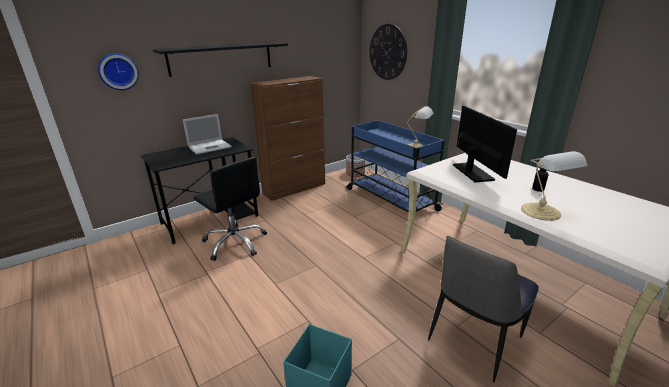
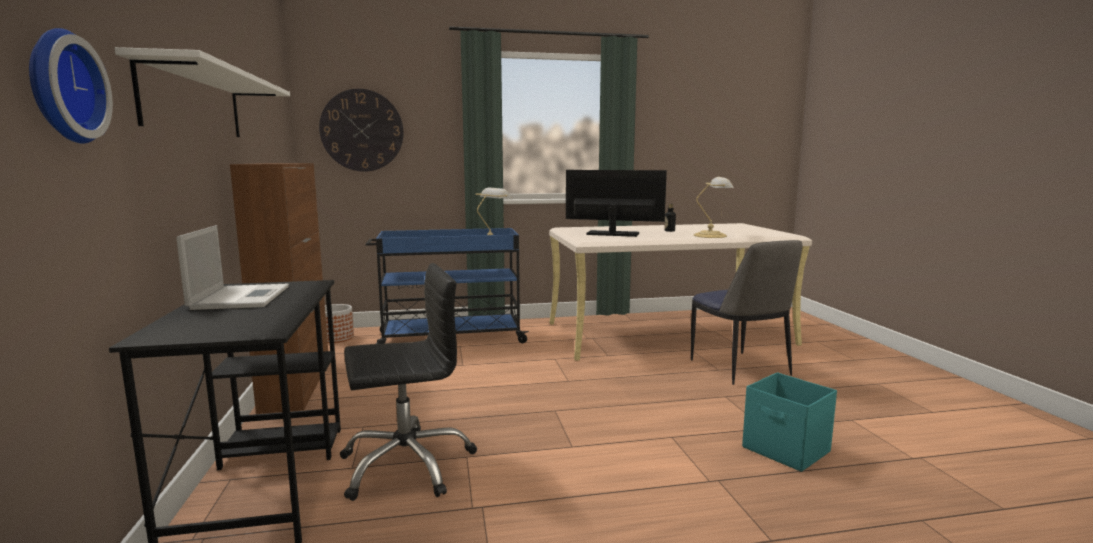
camera: 65 degrees left, 15 degrees down
(221, 58) = (194, 103): black shelf -> white shelf

